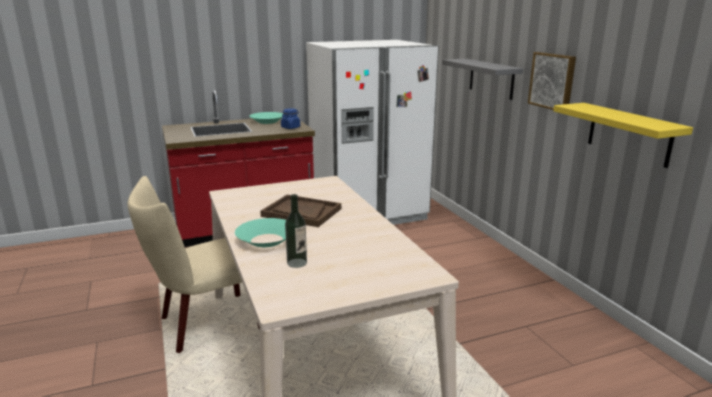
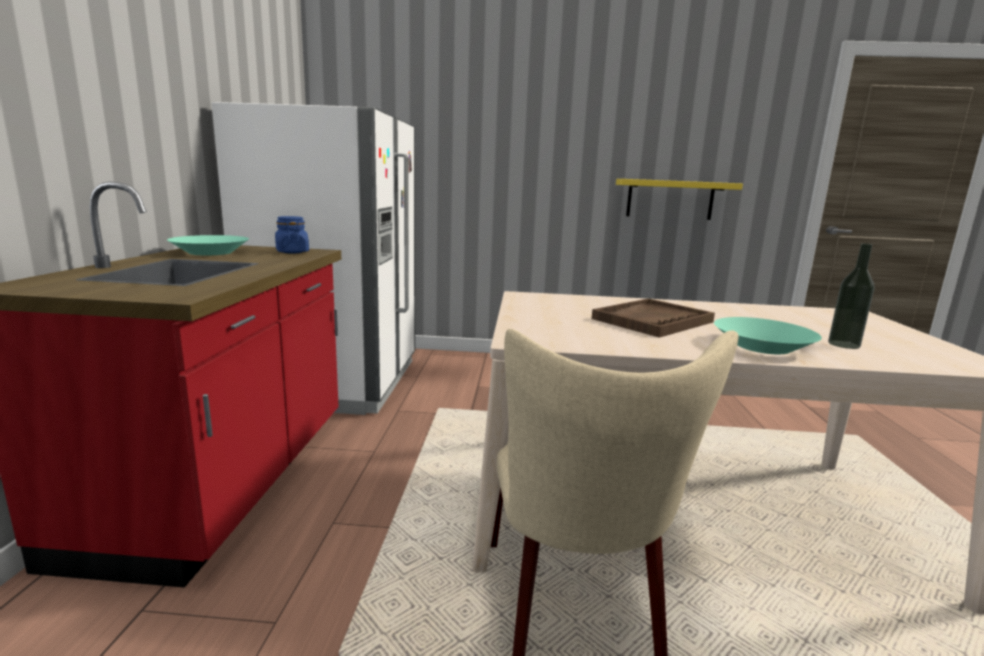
camera: 65 degrees left, 5 degrees down
(491, 78) = (470, 169): grey shelf -> none
(553, 81) = (572, 162): picture -> none

